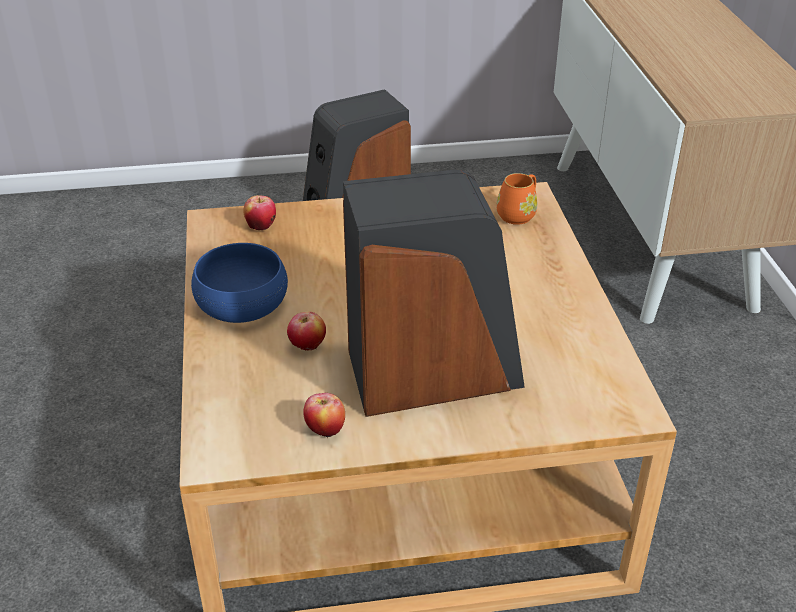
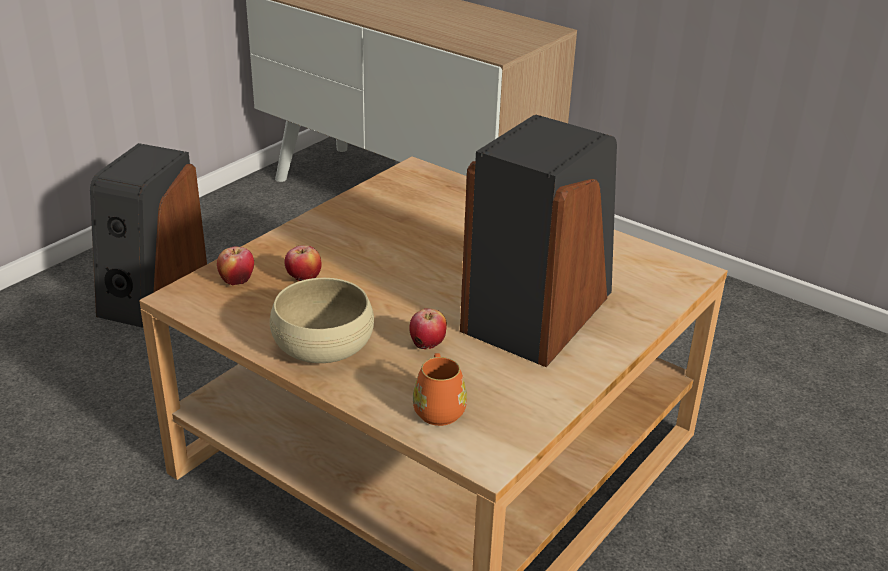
camera: 45 degrees left, 5 degrees down
(242, 305) = (323, 345): blue bowl -> beige bowl
(325, 431) = (535, 392): apple -> apple (304, 280)
(518, 214) = (428, 185): orange mug -> orange mug (438, 408)

